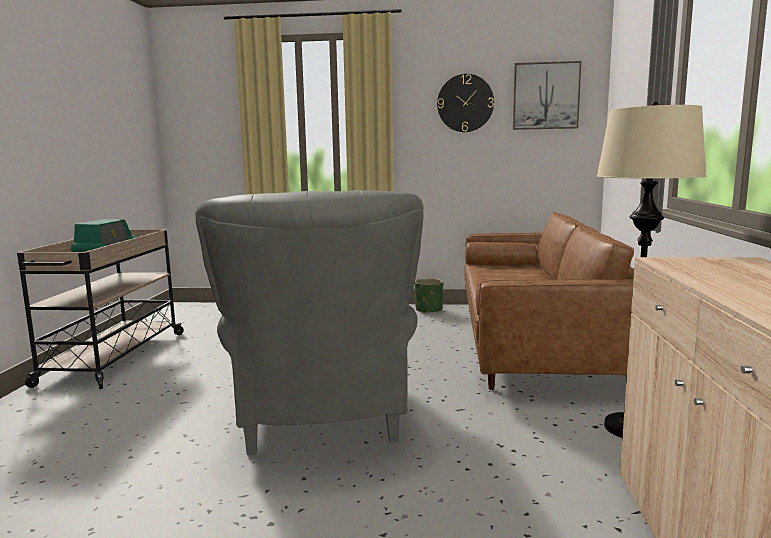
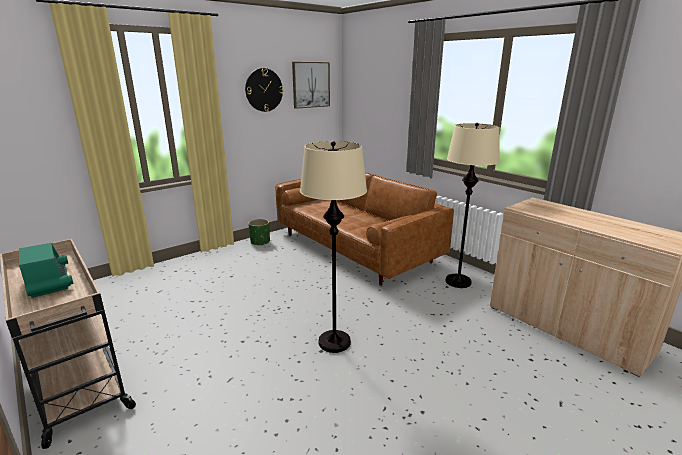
camera: 45 degrees left, 10 degrees up
(320, 417) = (334, 342): grey armchair -> beige floor lamp

